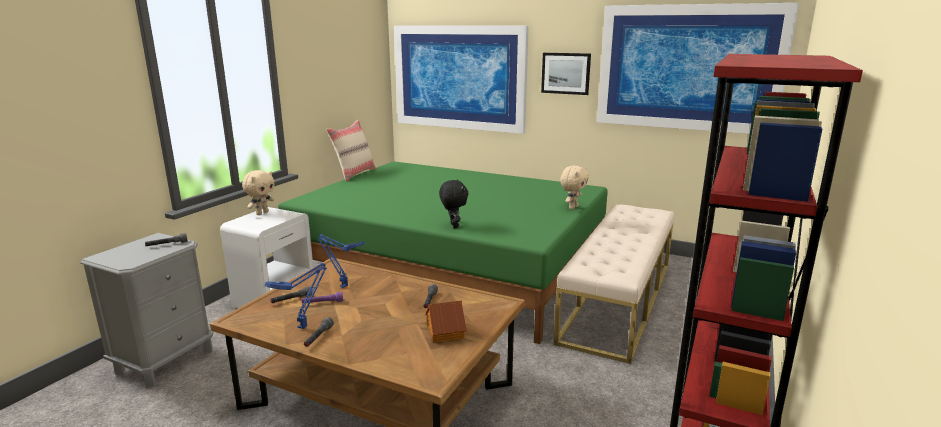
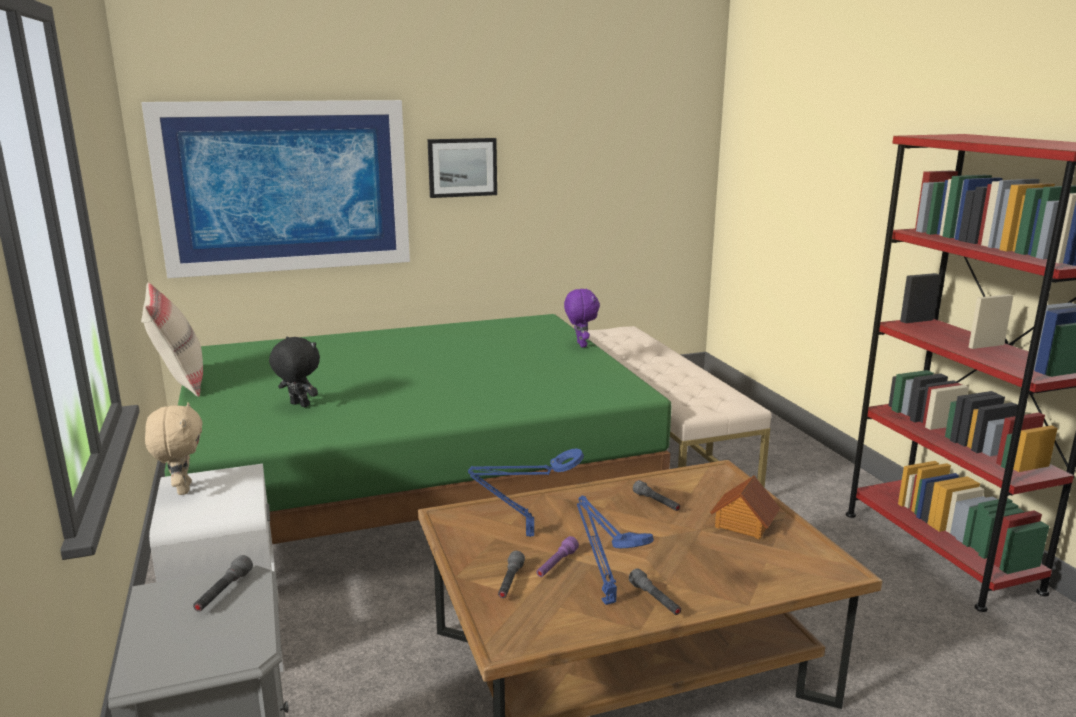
camera: 45 degrees left, 0 degrees up
(453, 226) = (516, 406): black plush toy -> black plush toy (298, 405)
(572, 207) = (580, 345): beige plush toy -> purple plush toy
(688, 68) = (613, 150): picture -> none

